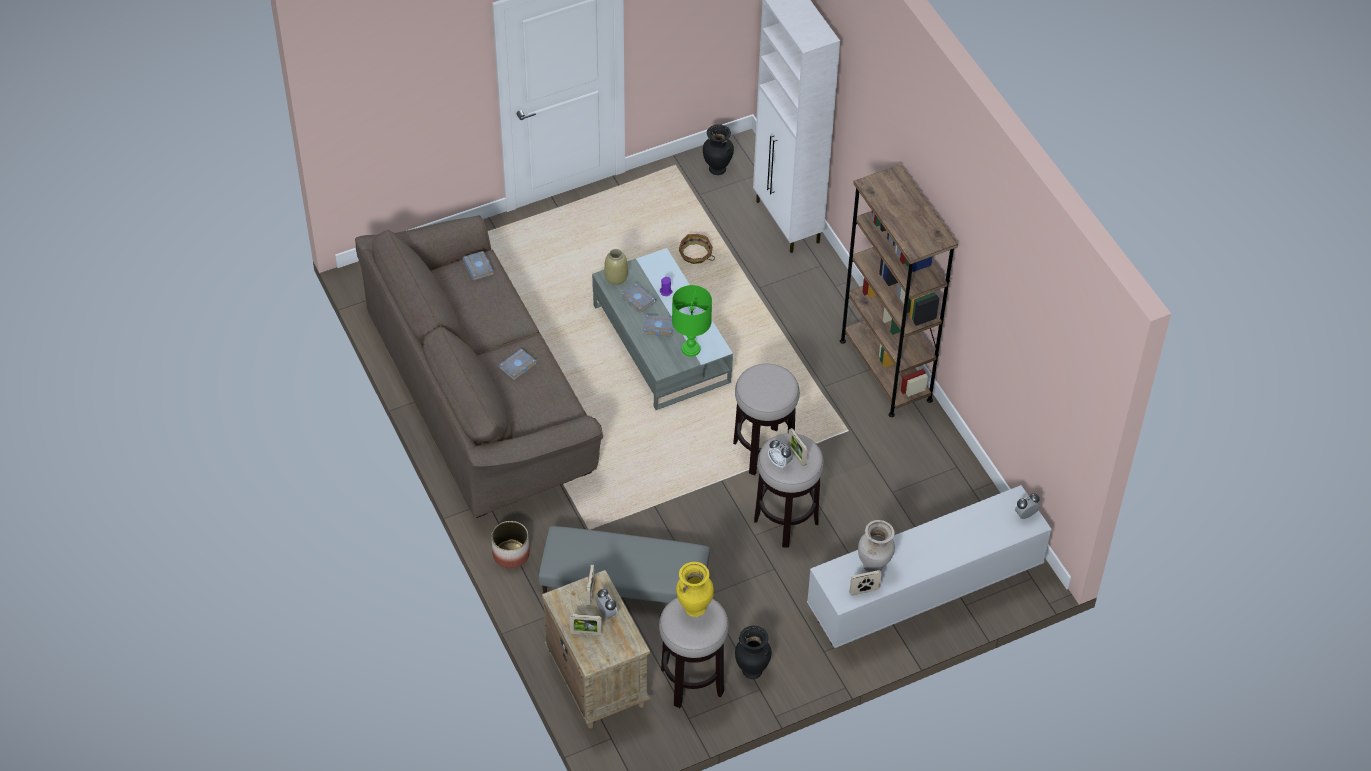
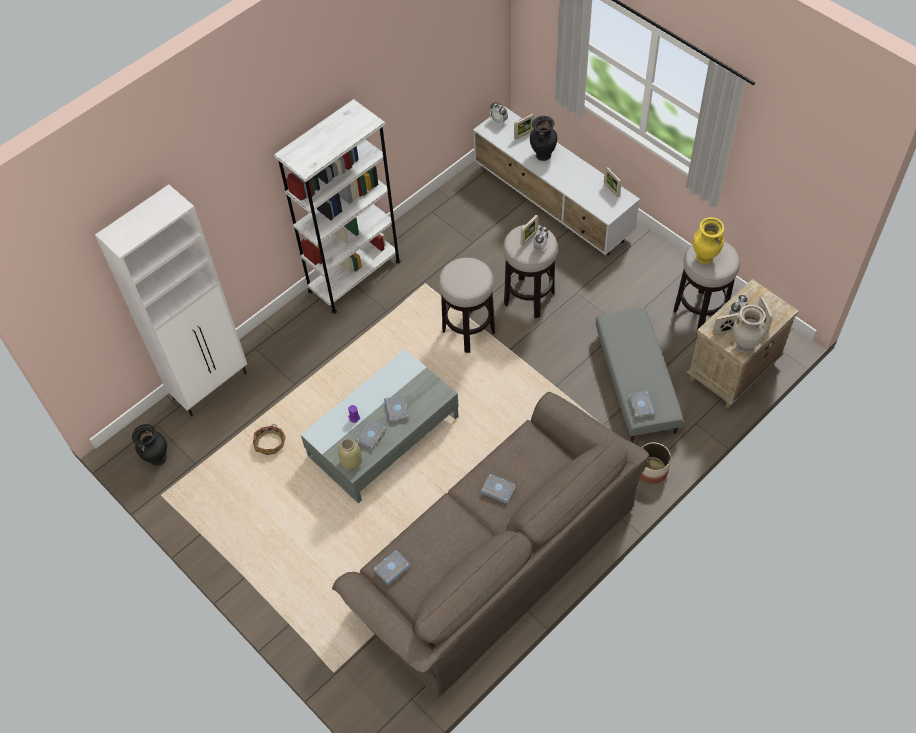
camera: 105 degrees left, 5 degrees up
(572, 540) = (640, 405): none -> grey book
(690, 348) = (412, 379): green table lamp -> none
(752, 670) = (670, 280): black vase -> black vase (542, 155)
(874, 566) = (587, 190): beige vase -> beige vase (744, 345)
(885, 370) = (354, 276): brown bookcase -> white bookcase
(992, 533) = (523, 134): none -> picture frame

